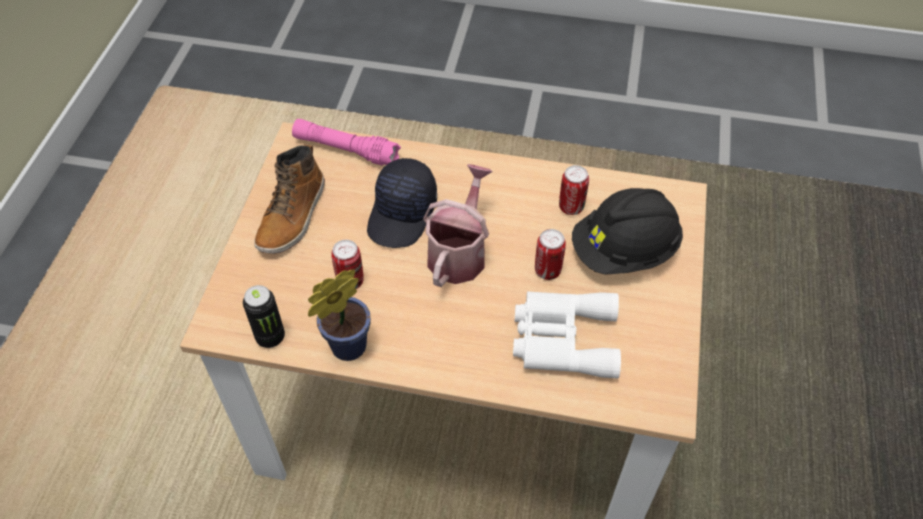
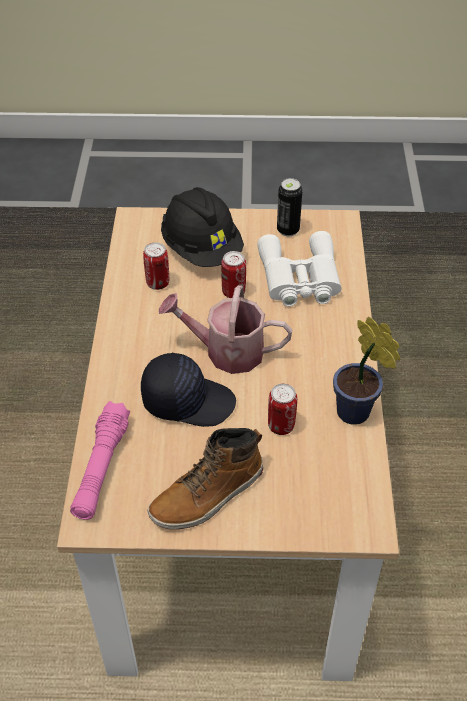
camera: 100 degrees left, 5 degrees down
(270, 337) = (363, 475): can -> can (288, 230)
(293, 216) = (208, 494): boot -> boot turned 135 degrees clockwise

